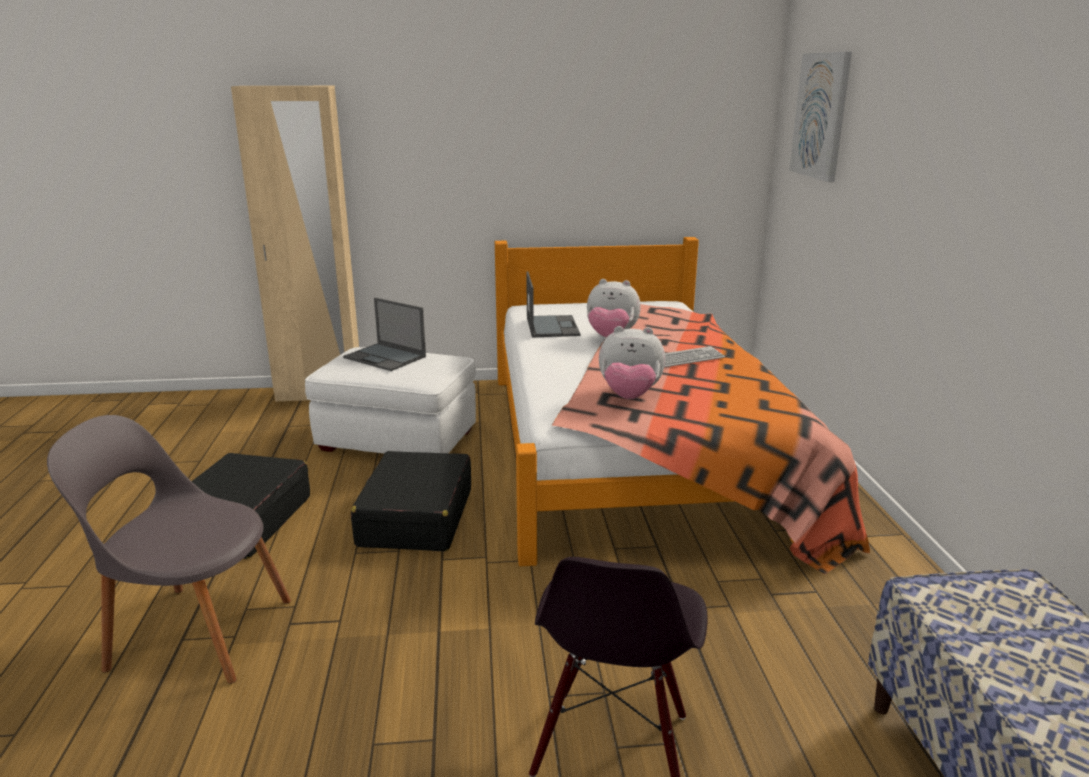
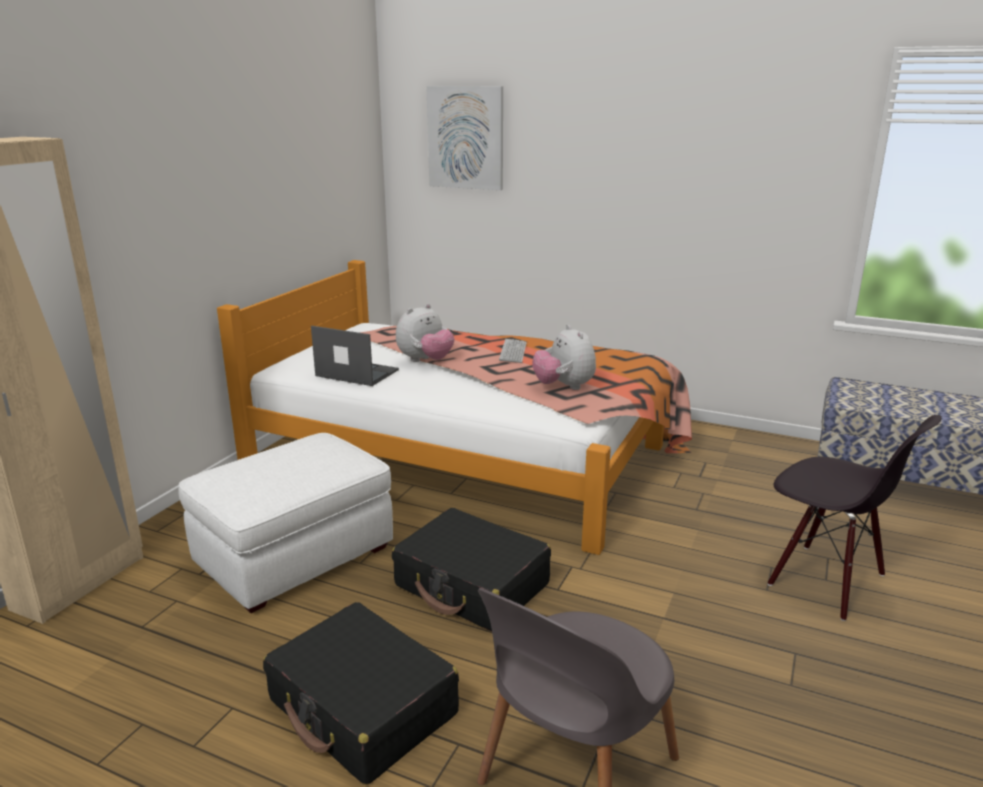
camera: 60 degrees left, 0 degrees up
(386, 357) = (268, 467): laptop -> none
(629, 397) = (564, 387): plush toy -> plush toy turned 120 degrees clockwise

